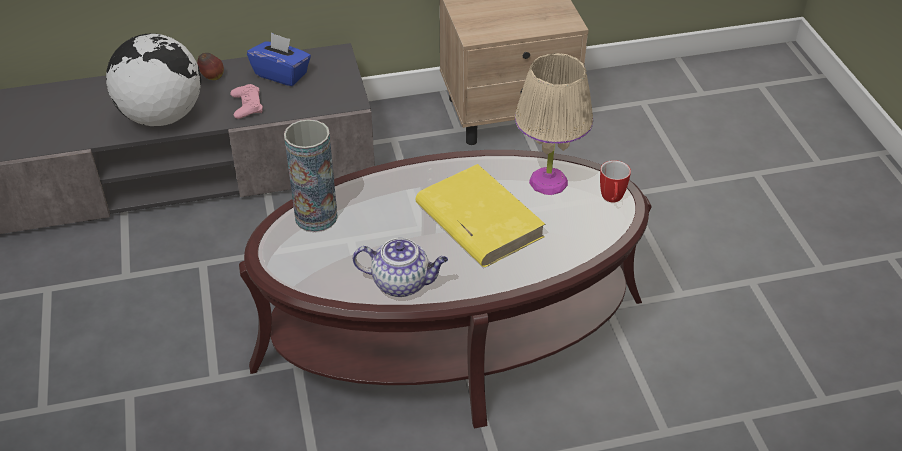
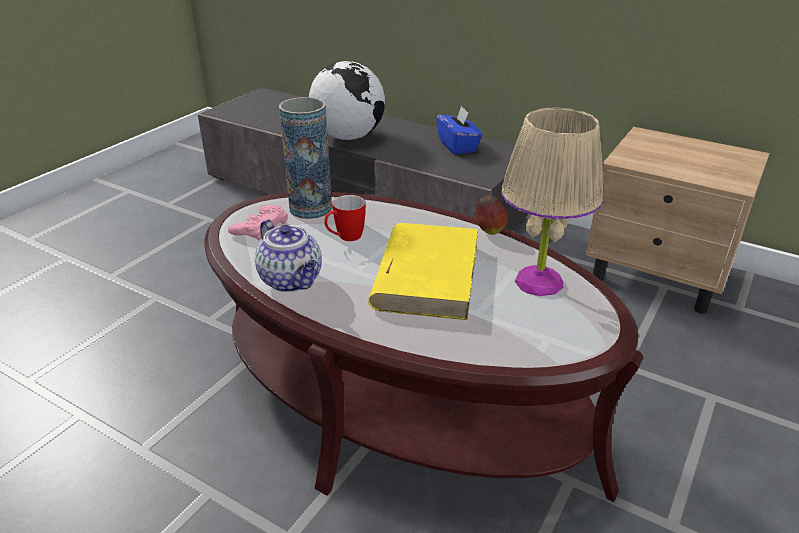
camera: 45 degrees right, 10 degrees down
(212, 78) = (410, 131): apple -> apple (489, 231)
(247, 105) = (408, 152): pink game controller -> pink game controller (260, 227)
(612, 200) = (585, 330): mug -> mug (345, 238)

